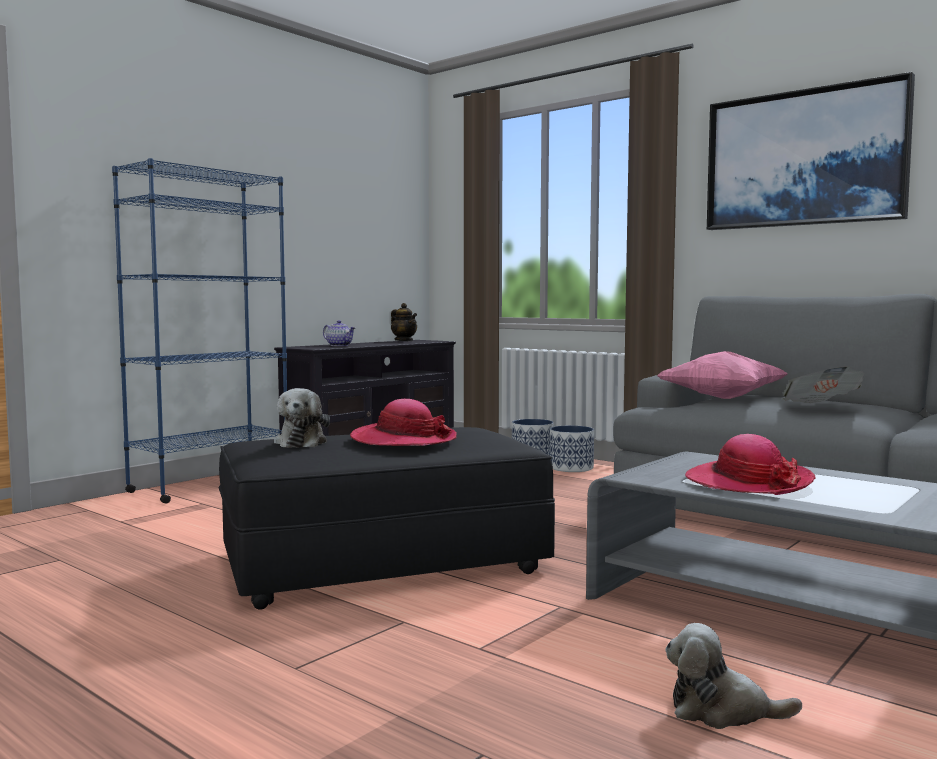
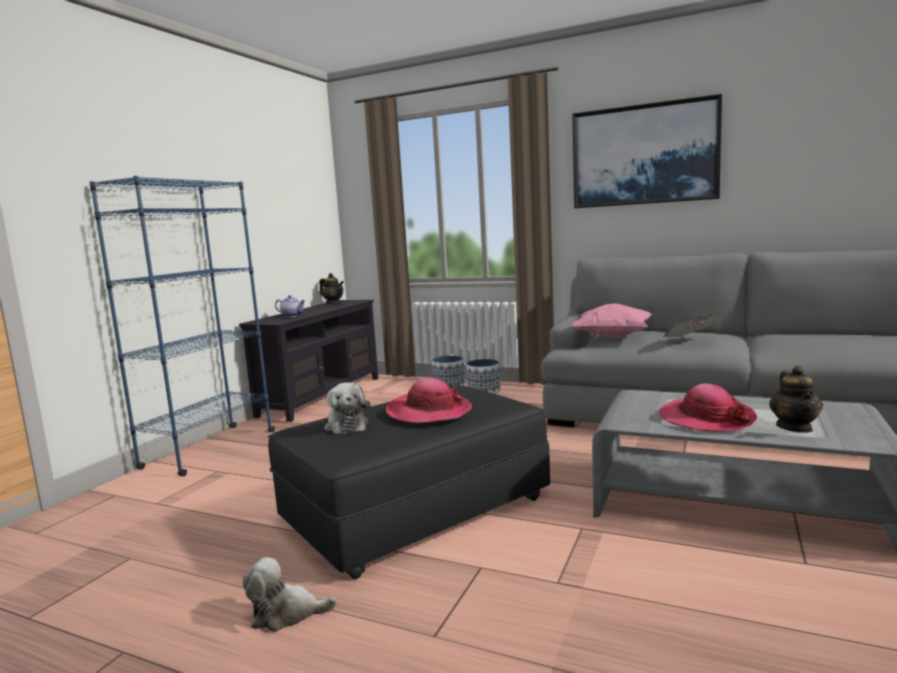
camera: 15 degrees left, 5 degrees up
(722, 711) = (764, 605): plush toy -> plush toy (286, 614)
(858, 501) = (794, 427): none -> teapot

